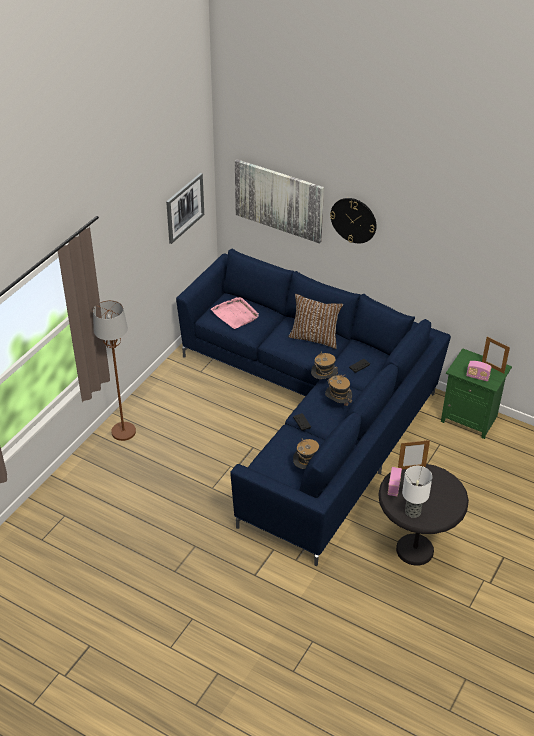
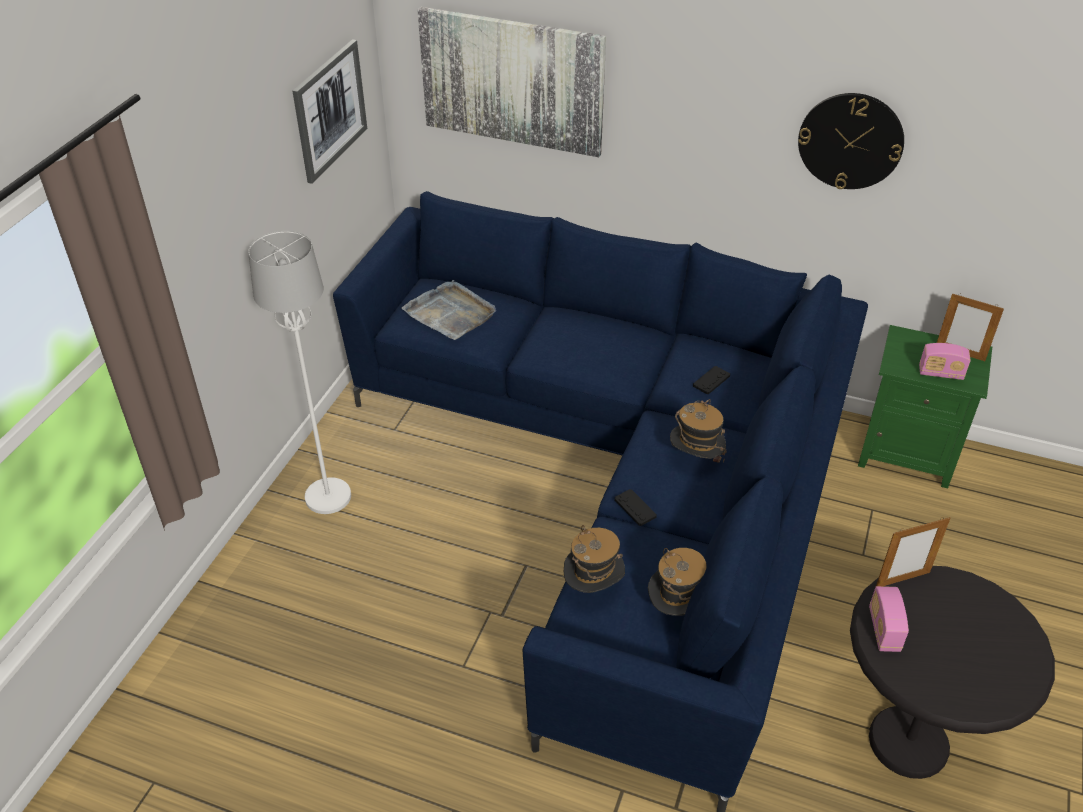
camera: 10 degrees left, 0 degrees up
(124, 432) = (262, 570): brown floor lamp -> none
(161, 401) = (328, 496): none -> white floor lamp
(235, 314) = (451, 313): pink tray -> grey tray
(314, 338) = (610, 339): brown pillow -> none
(324, 381) = (652, 418): hat -> hat (593, 589)
(353, 220) = (669, 97): wall clock -> wall clock (850, 141)
(413, 512) = (948, 684): table lamp -> none

